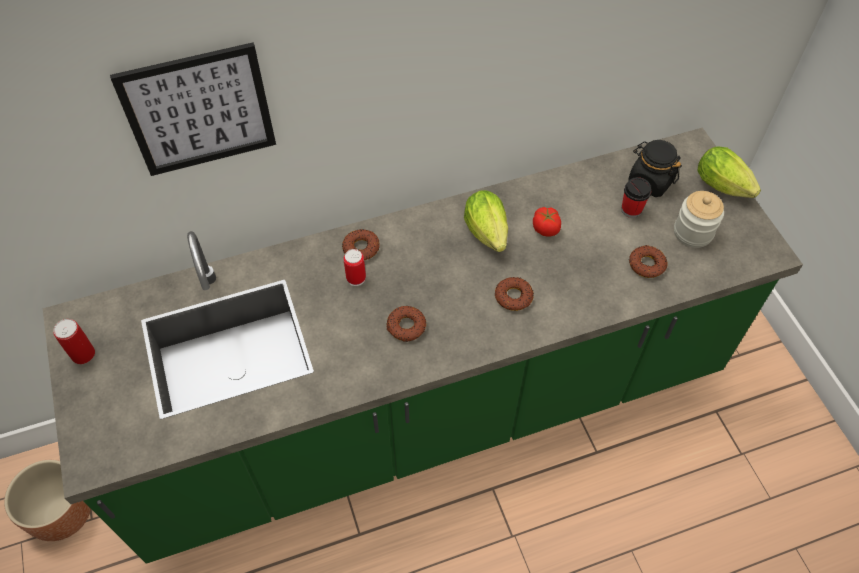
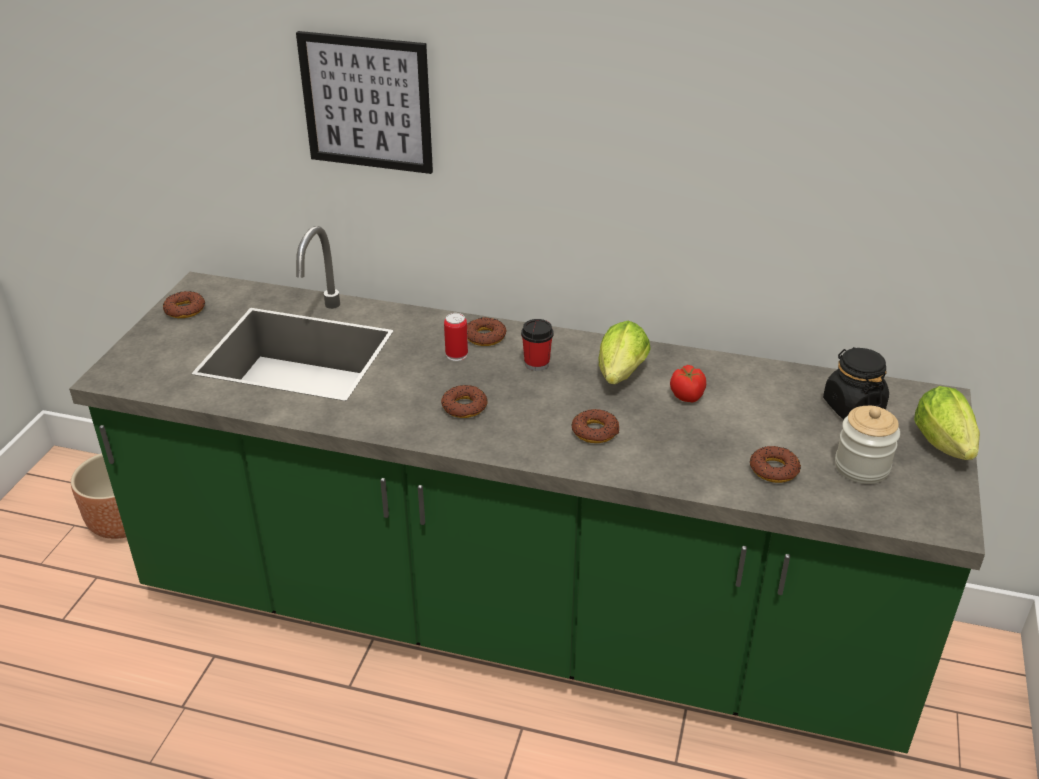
camera: 35 degrees right, 20 degrees down
(83, 354) = (184, 310): can -> donut
(631, 210) = (803, 420): cup -> cup (537, 364)

